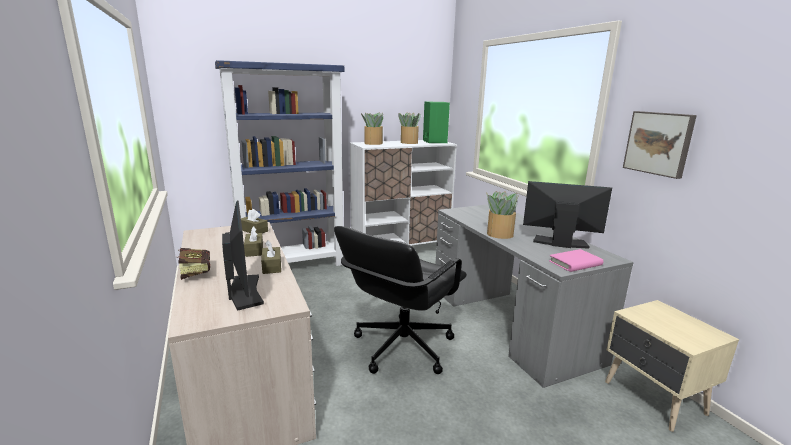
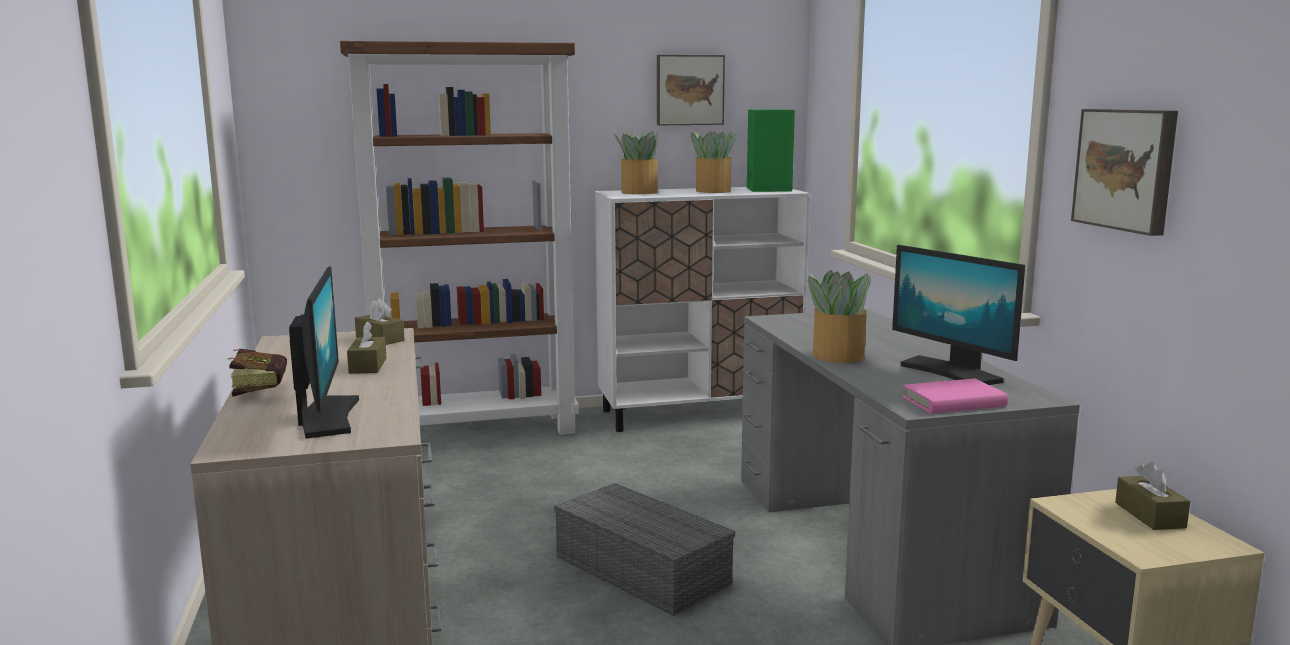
camera: 10 degrees right, 5 degrees down
(272, 266) = (387, 387): brown tissue box -> brown tissue box (1149, 515)
(293, 265) = (477, 430): blue bookcase -> brown bookcase
(395, 91) = (689, 90): none -> picture
(401, 346) = (638, 570): black office chair -> grey storage box
(560, 243) = (951, 372): monitor -> monitor turned 150 degrees counterclockwise

